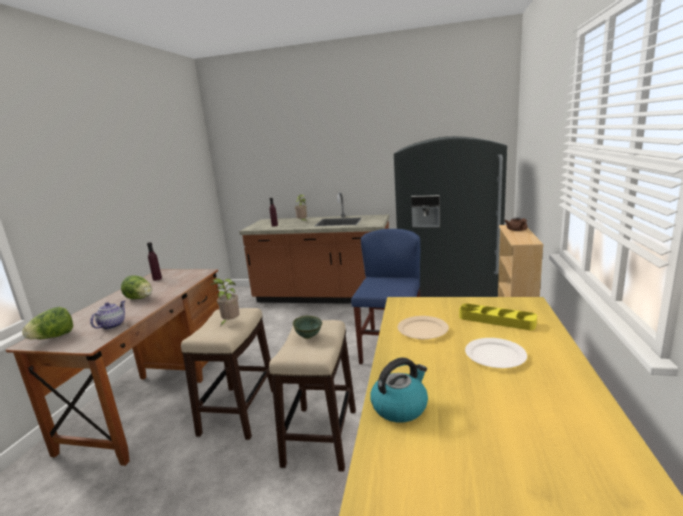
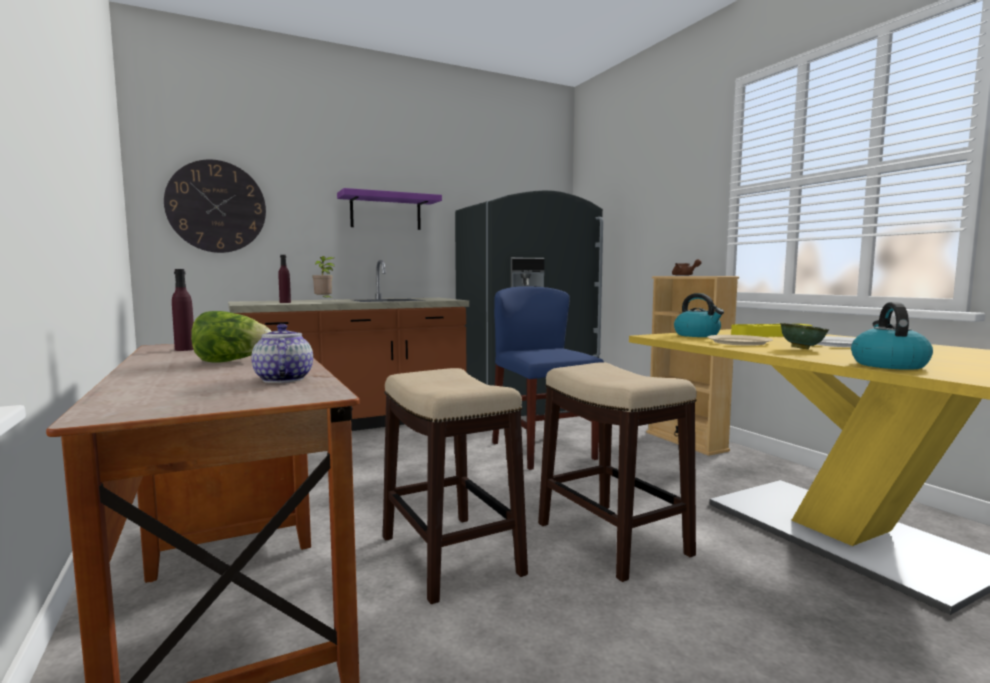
camera: 40 degrees left, 10 degrees down
(53, 337) = (166, 401): lettuce -> none
(230, 323) = (458, 380): potted plant -> none
(252, 165) = (216, 206): none -> wall clock
(308, 336) = (607, 374): green bowl -> green bowl (801, 348)
(349, 156) = (386, 212): none -> purple shelf
(434, 307) = (697, 335): none -> kettle

